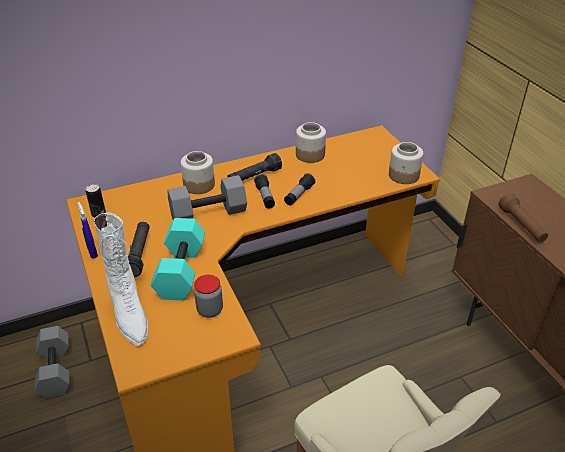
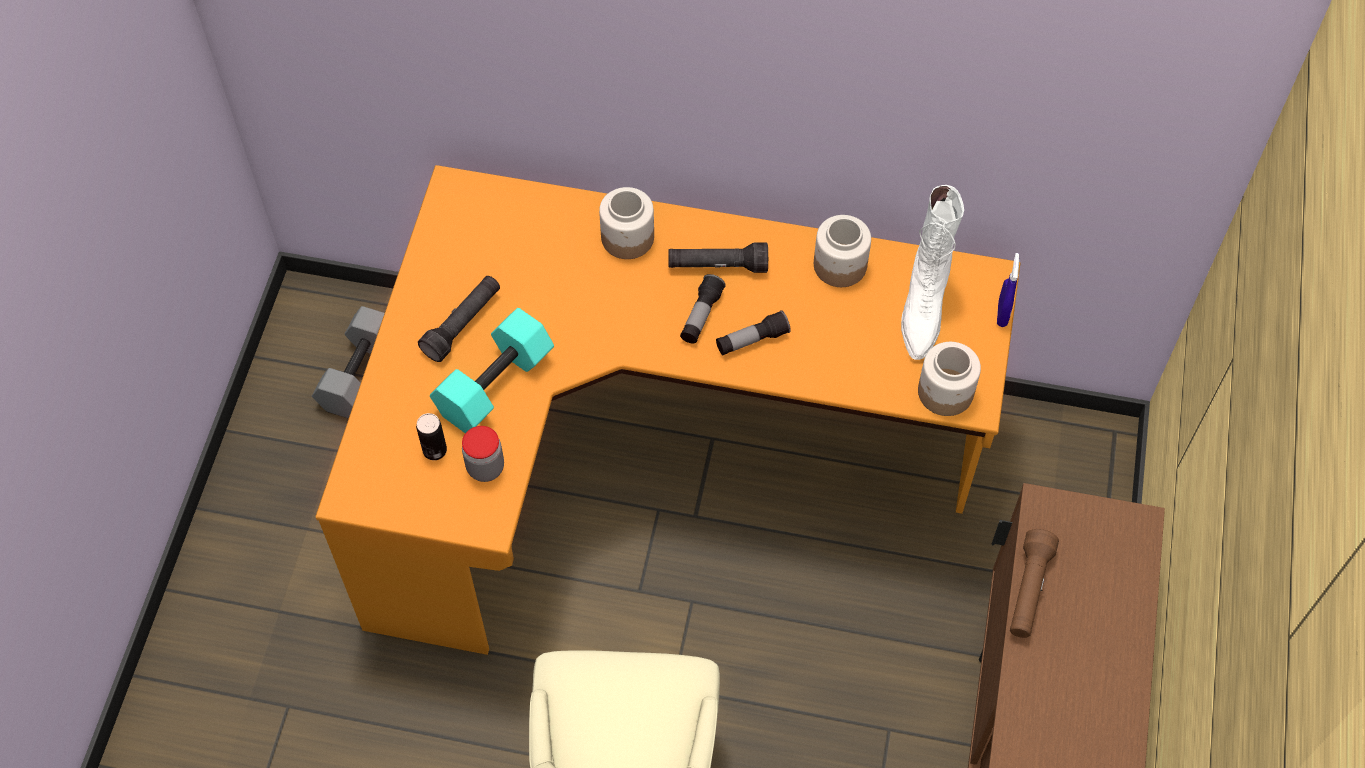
camera: 35 degrees right, 20 degrees up
(92, 252) = (410, 287): blue spray bottle -> blue spray bottle (1002, 314)
(98, 214) = (459, 219): can -> can (434, 450)
(129, 314) = (391, 415): white boot -> white boot (923, 309)
(209, 212) = (602, 300): grey dumbbell -> none

